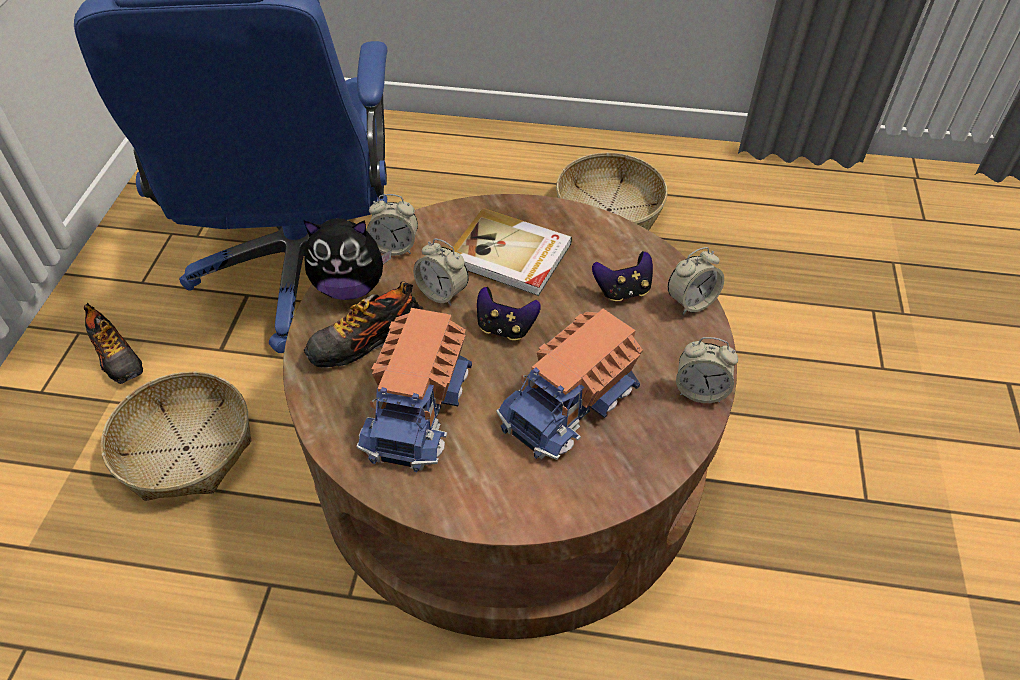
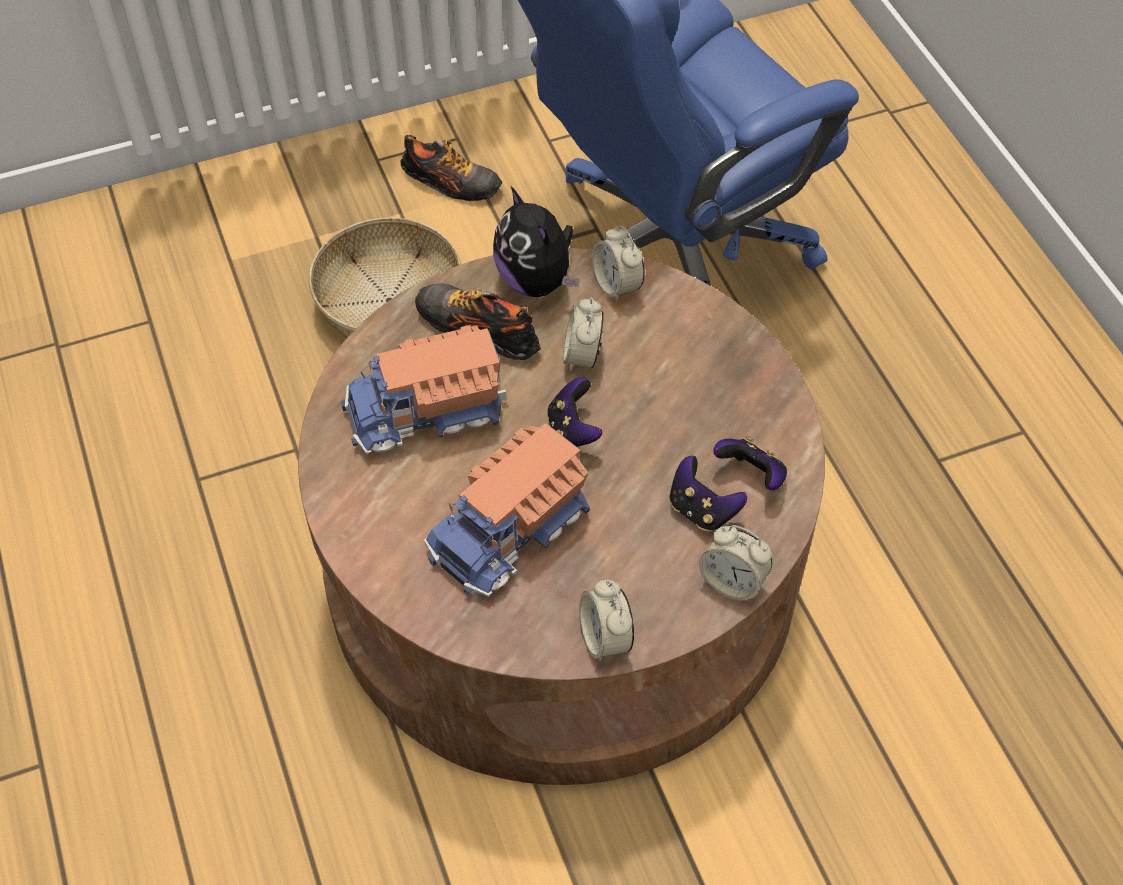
camera: 60 degrees right, 5 degrees up
(117, 356) = (451, 183): shoe -> shoe turned 90 degrees counterclockwise
(510, 255) = (678, 386): book -> none
(571, 404) = (511, 530): toy truck -> toy truck turned 60 degrees counterclockwise
(609, 210) = (1012, 491): basket -> none
(611, 254) = (751, 475): none -> game controller

